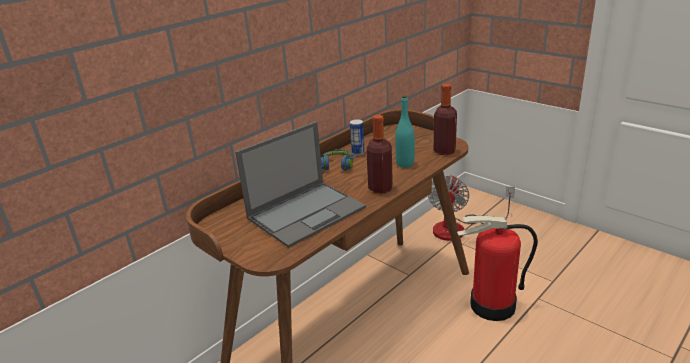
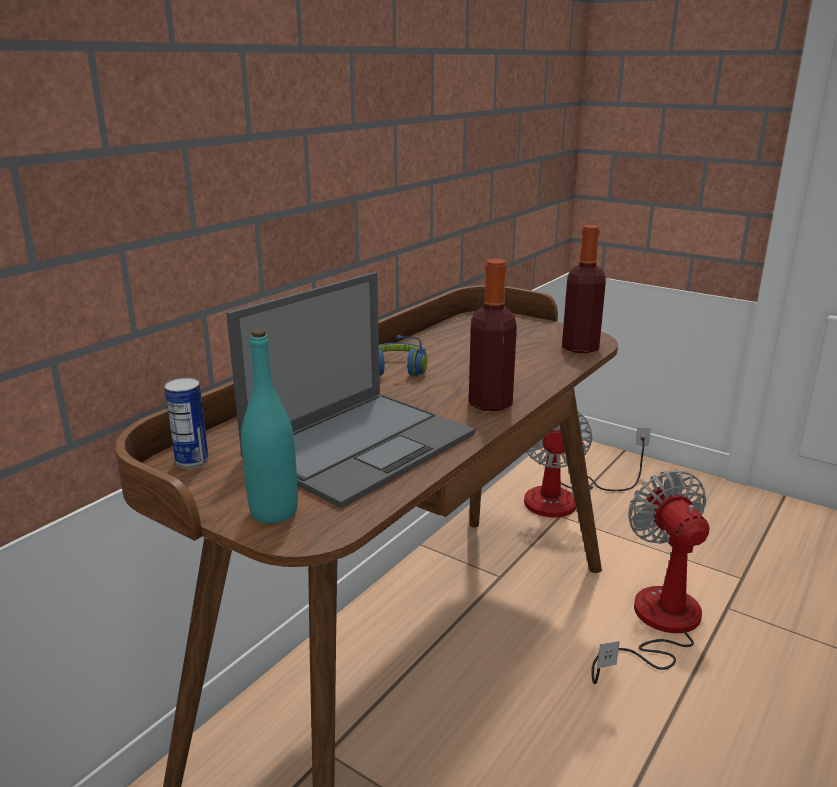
camera: 10 degrees left, 5 degrees down
(358, 153) = (428, 350): can -> can (192, 462)
(405, 164) = (519, 366): turquoise bottle -> turquoise bottle (274, 512)
(492, 306) = (656, 624): fire extinguisher -> fan

